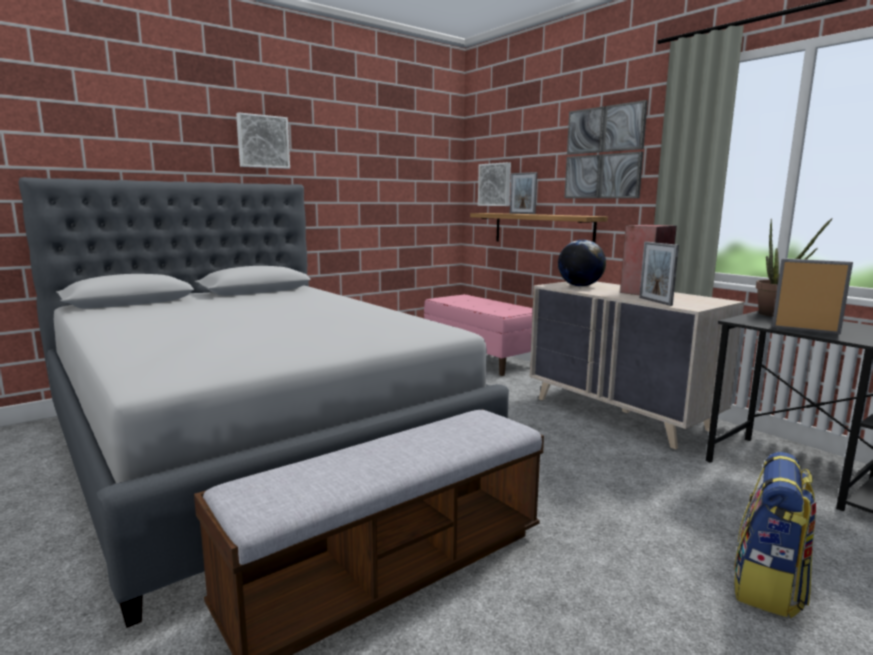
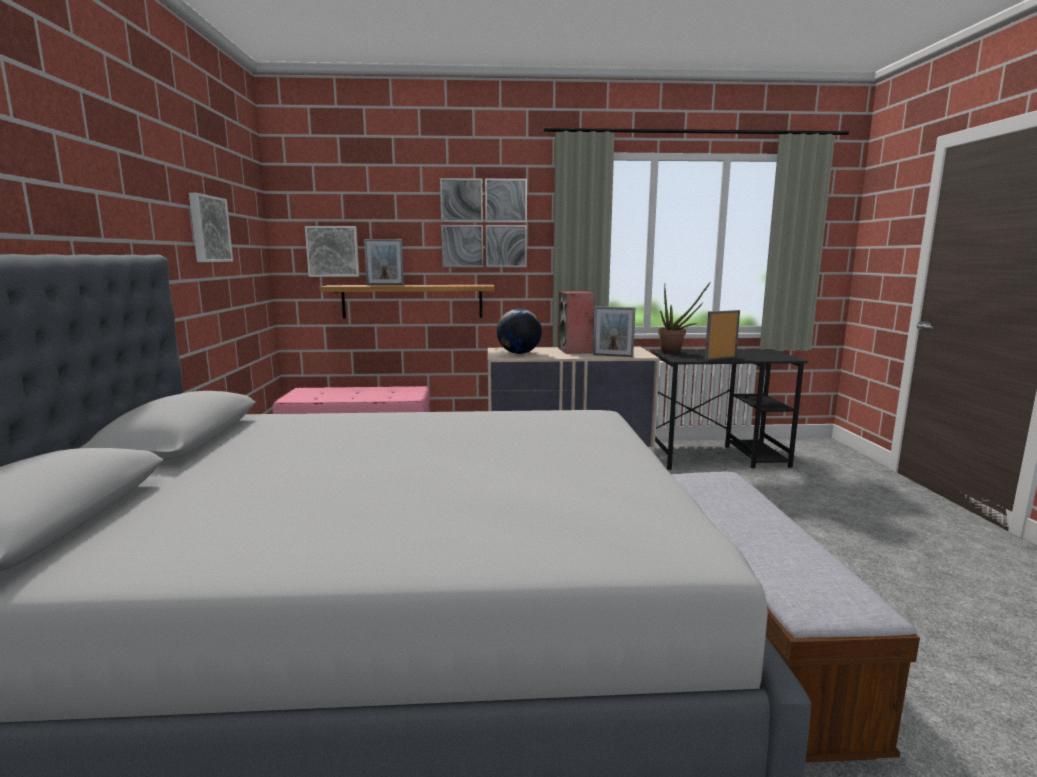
camera: 55 degrees left, 0 degrees up
(262, 141) = (94, 179): picture -> picture (208, 229)
(768, 586) = (821, 518): backpack -> none

